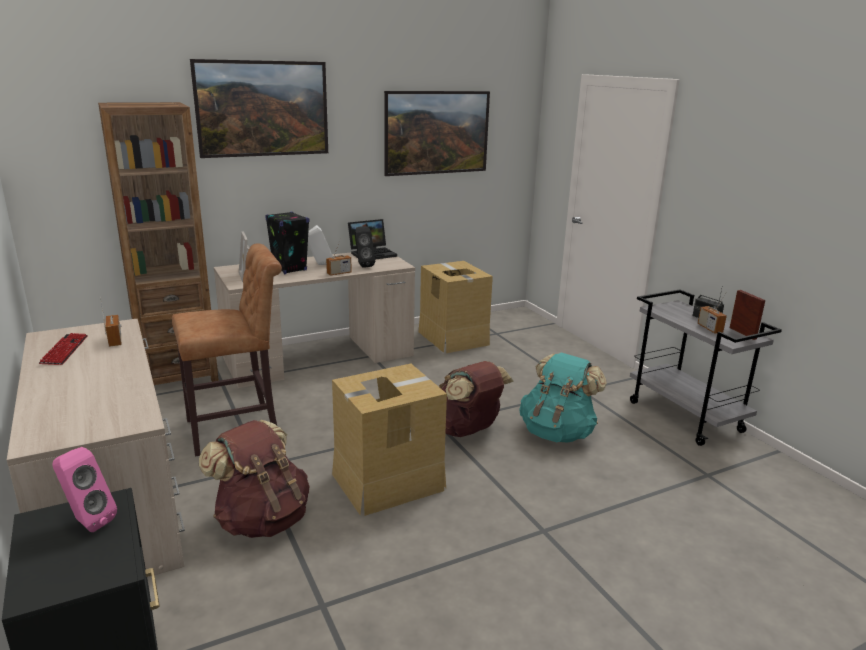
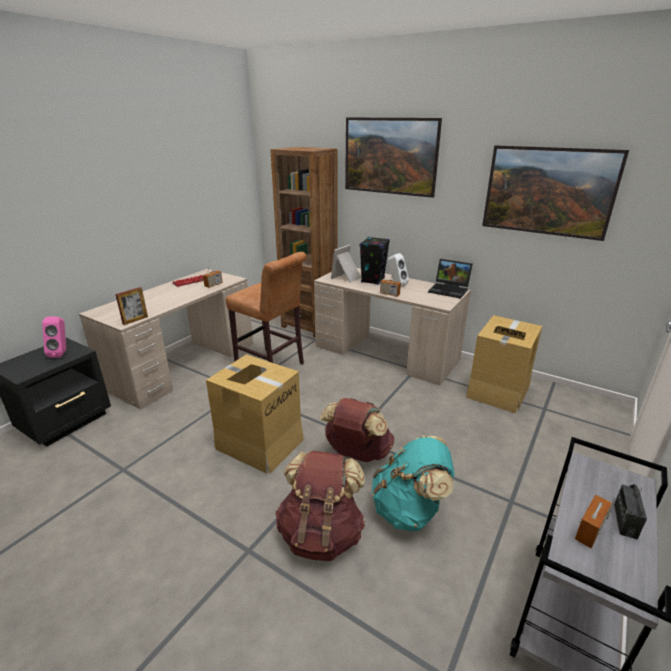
camera: 60 degrees right, 5 degrees up
(262, 519) = (191, 414): brown backpack -> brown backpack (321, 534)
(363, 265) = (418, 295): black speaker -> none
(742, 333) = (625, 574): picture frame -> picture frame (135, 320)

